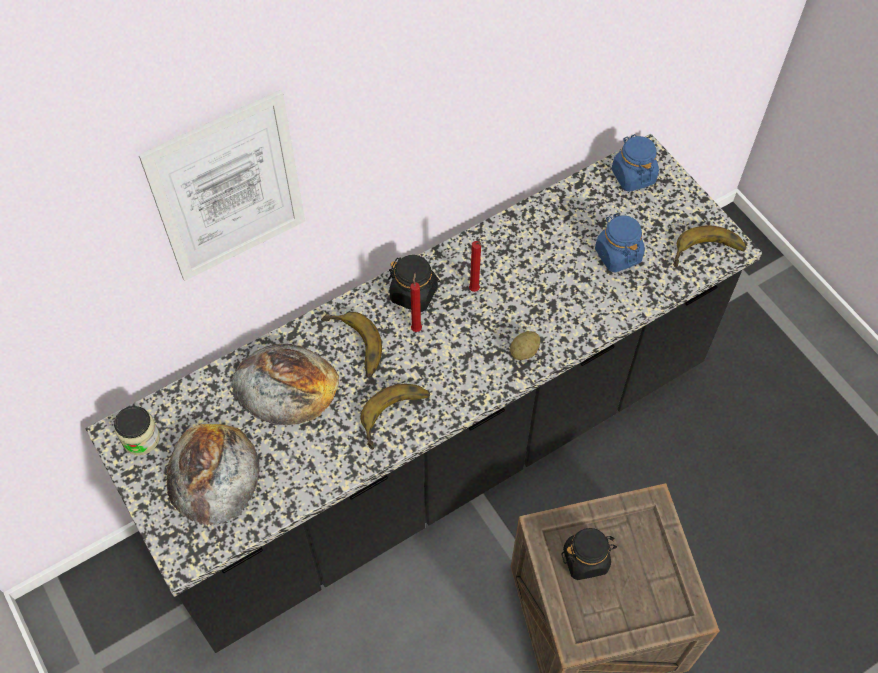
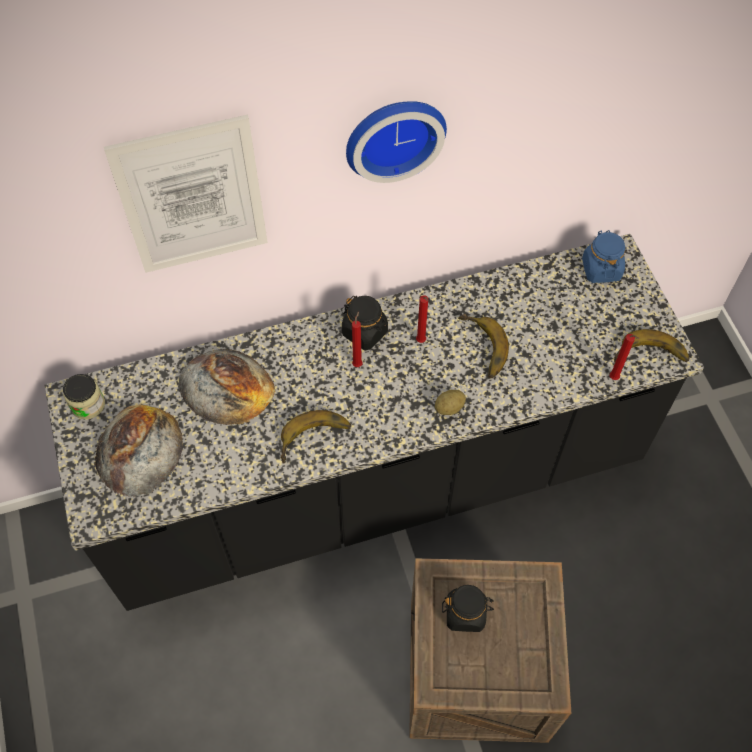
camera: 15 degrees right, 0 degrees up
(351, 347) = (294, 367): banana -> banana (480, 348)
(422, 80) = (393, 135): none -> wall clock
(617, 255) = (564, 339): blue jar -> none
(679, 284) = (615, 379): none -> red candle

